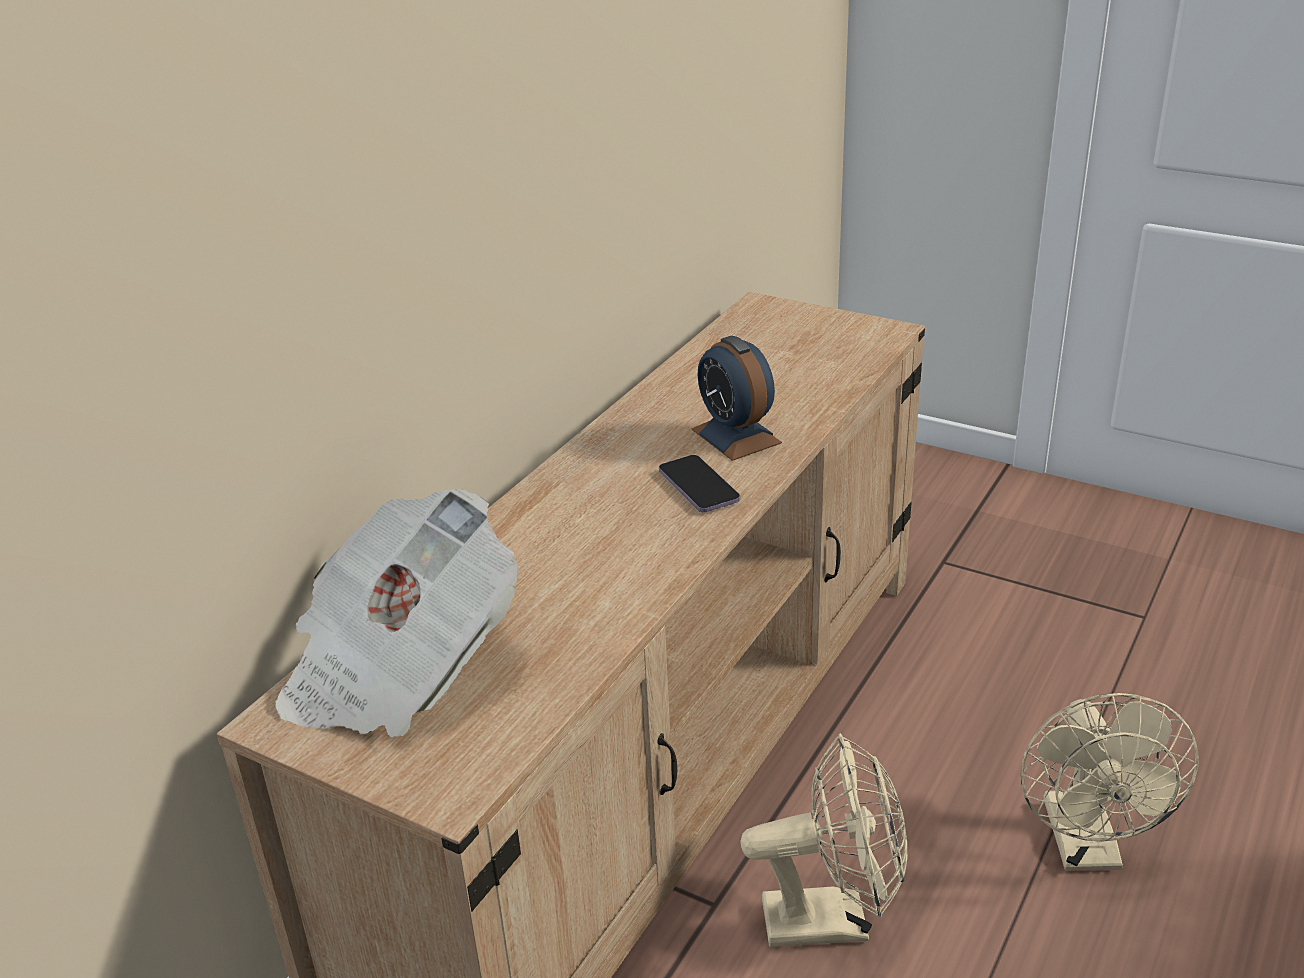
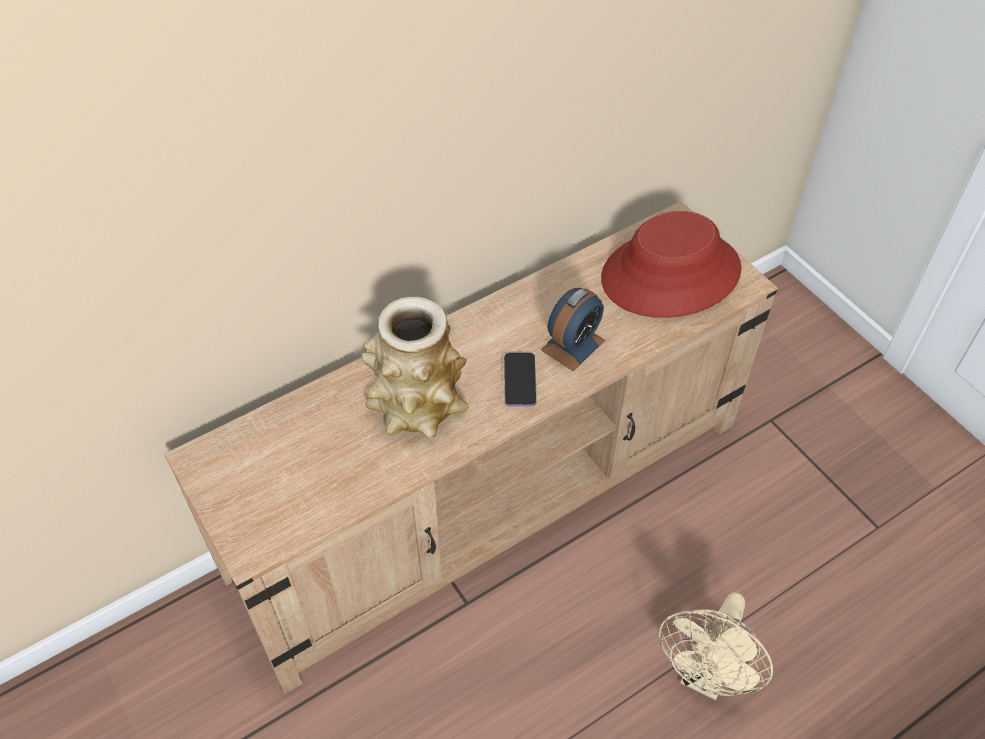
camera: 25 degrees right, 20 degrees up
(399, 666) = (273, 450): newspaper -> none
(580, 552) = (417, 405): none -> vase
(736, 436) = (572, 345): alarm clock -> alarm clock turned 135 degrees counterclockwise
(796, 348) = (670, 275): none -> red hat
(832, 919) = (524, 645): beige fan -> none

